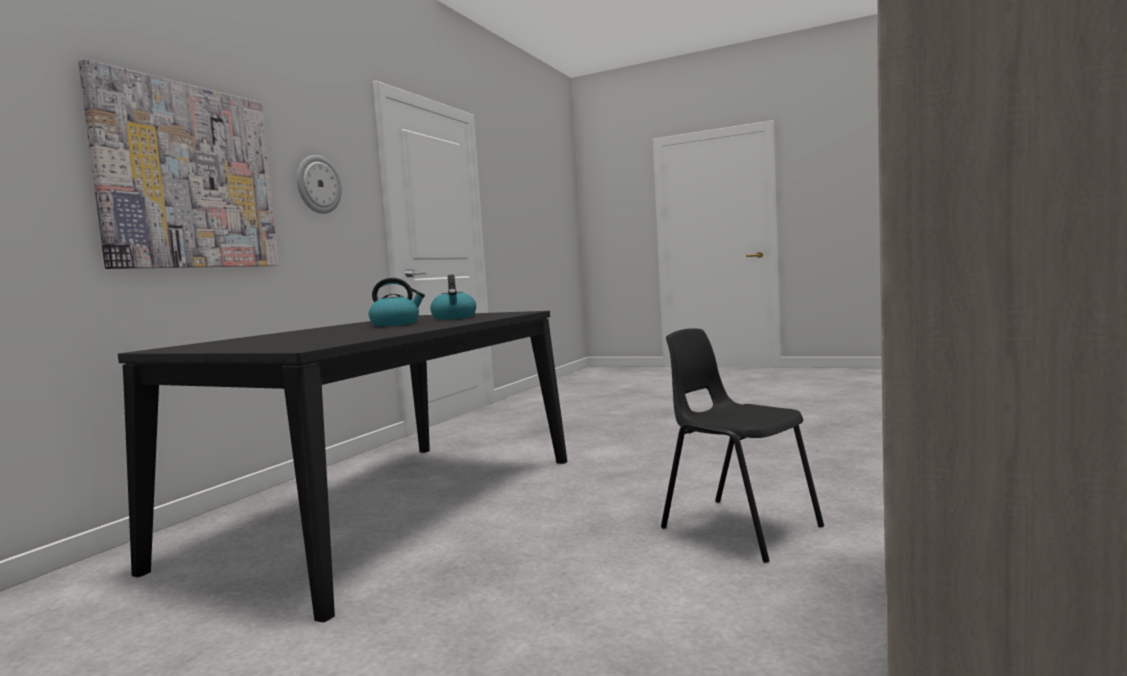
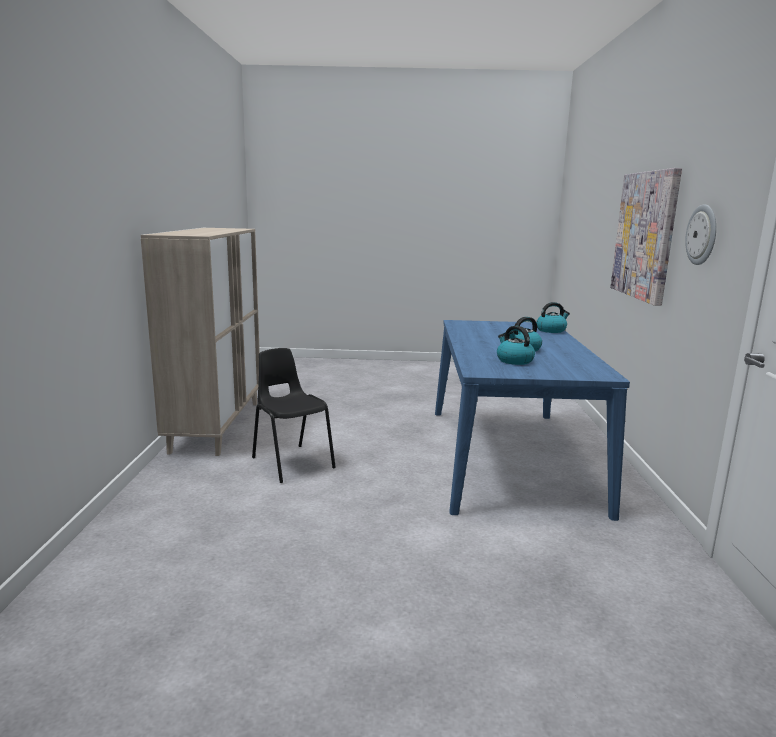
camera: 155 degrees right, 10 degrees up
(219, 341) = (551, 330): none -> kettle
(390, 507) = (508, 456): black dining table -> blue dining table
(739, 527) = (292, 462): black chair -> black chair turned 150 degrees counterclockwise

